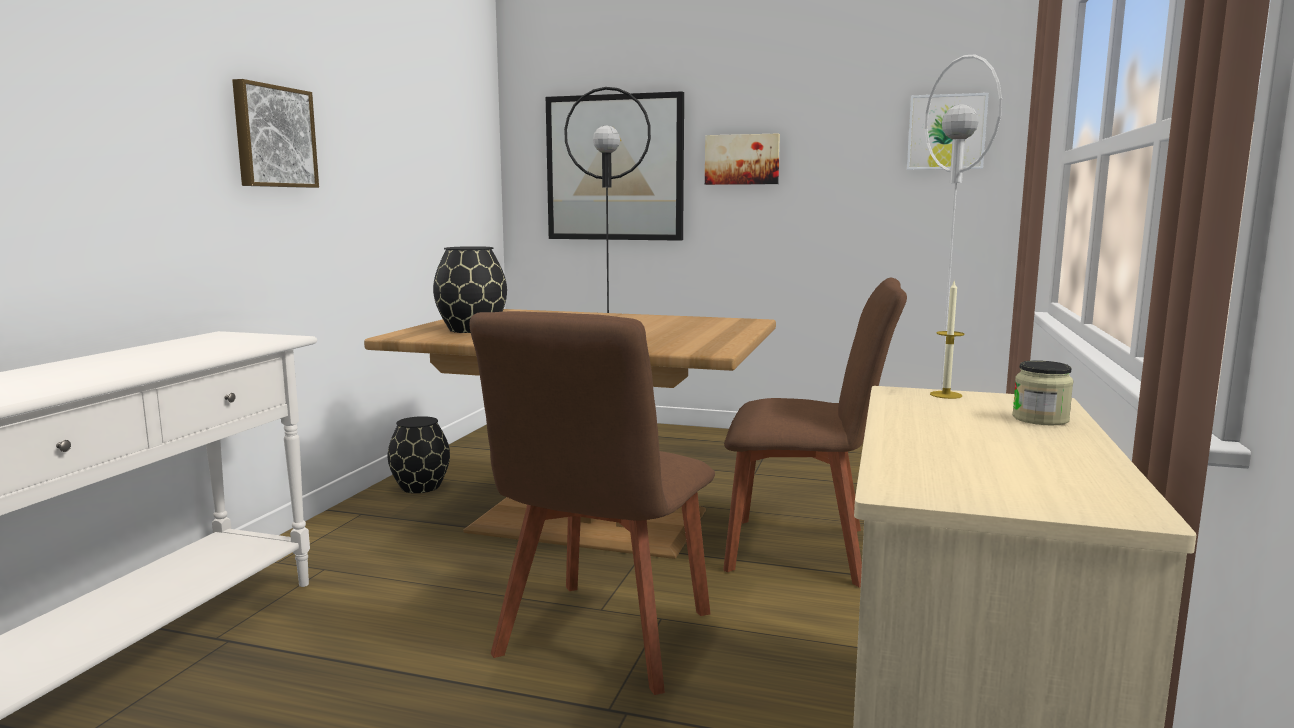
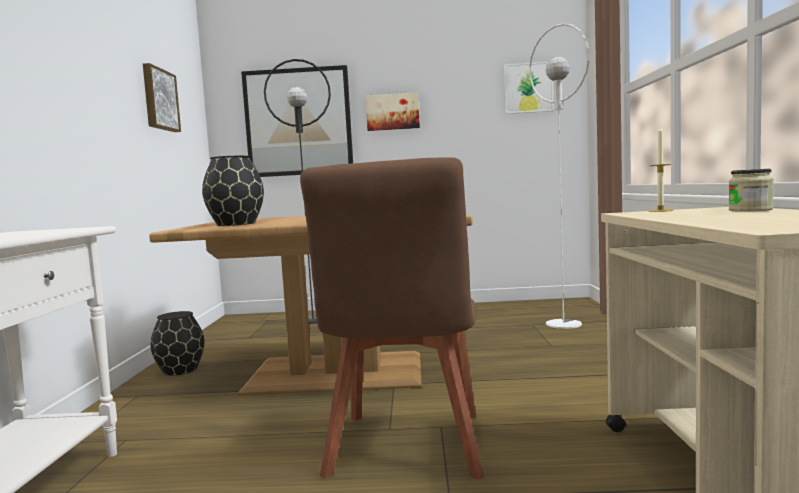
camera: 15 degrees left, 5 degrees down
(273, 137) = (47, 69): picture -> picture (159, 99)
(806, 550) = (510, 368): brown chair -> none

